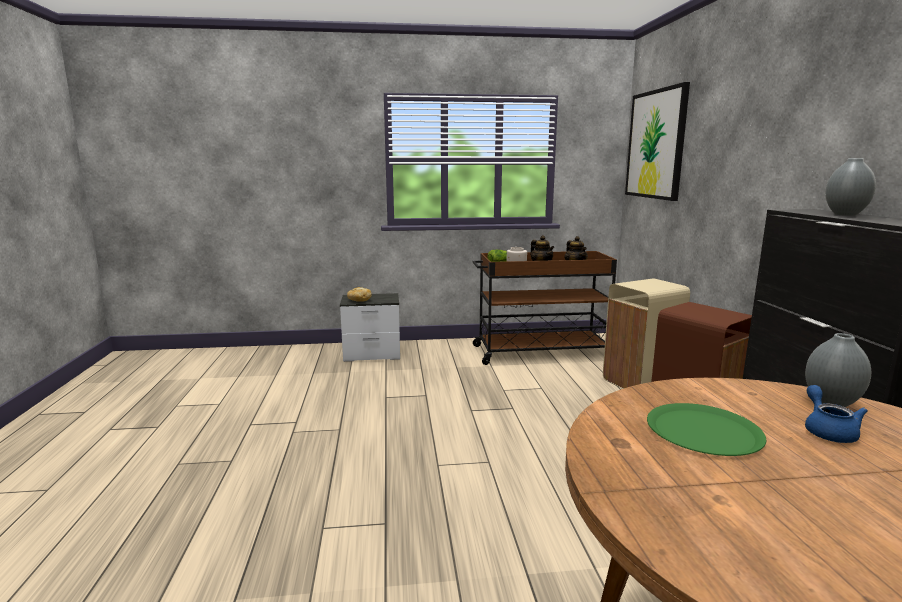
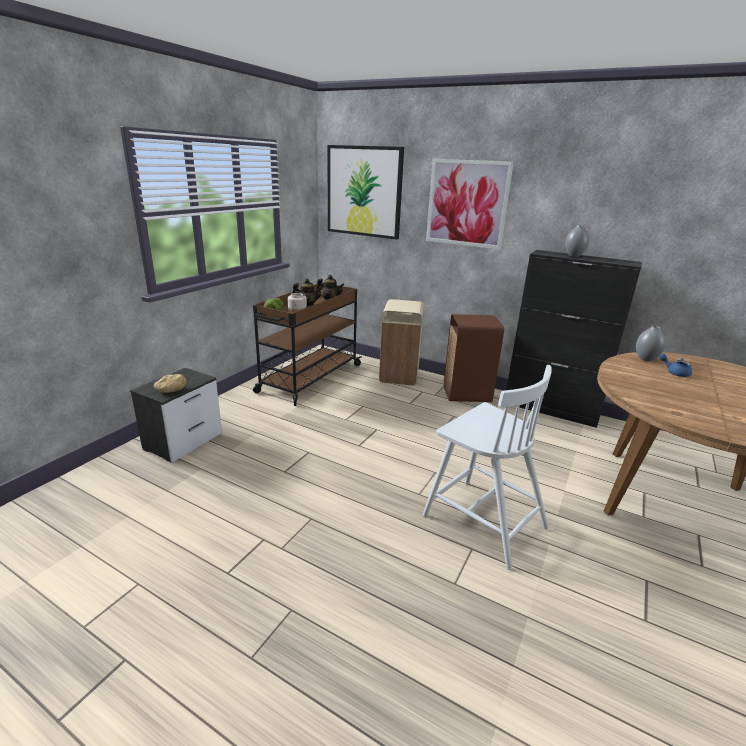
camera: 55 degrees left, 10 degrees up
(442, 516) = (482, 520): none -> white chair
(703, 431) = (668, 392): green plate -> none
(741, 145) = (467, 203): none -> picture

